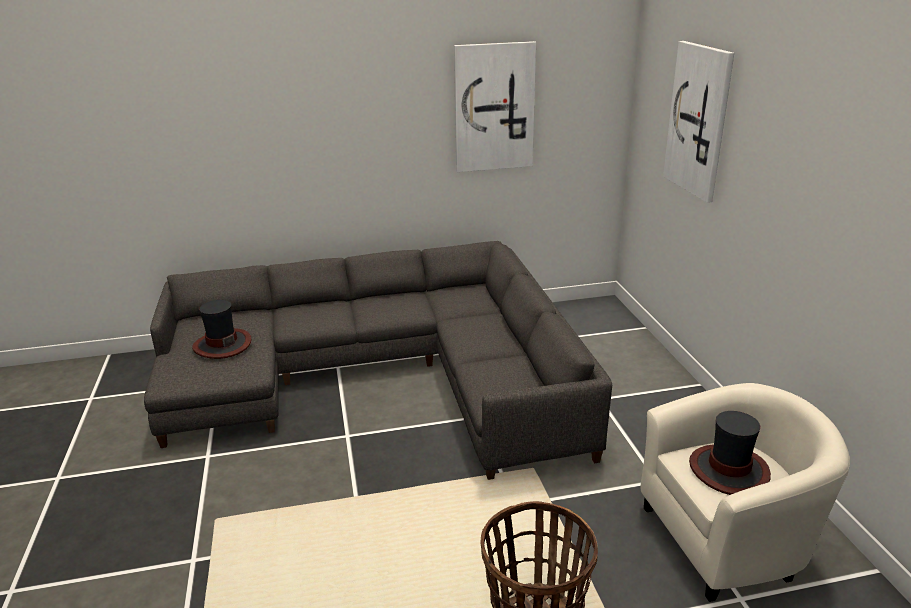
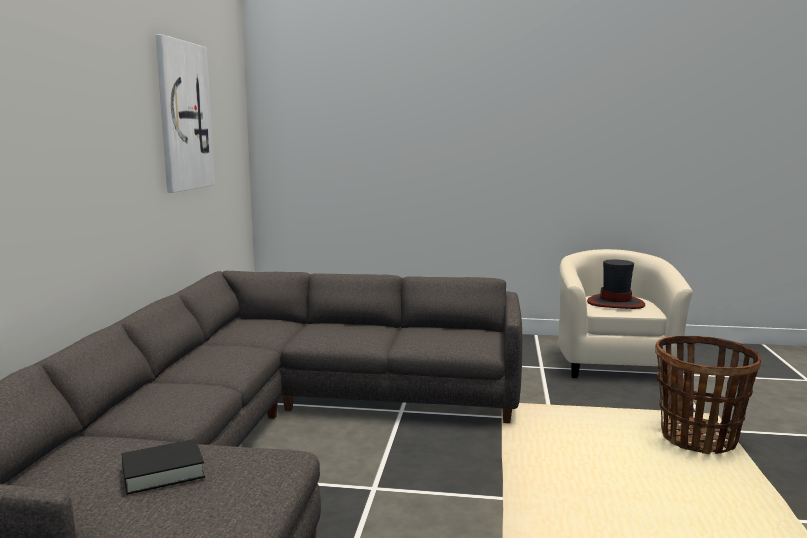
camera: 70 degrees left, 15 degrees down
(222, 344) = (163, 472): hat -> black book
(699, 120) = (371, 113): picture -> none

